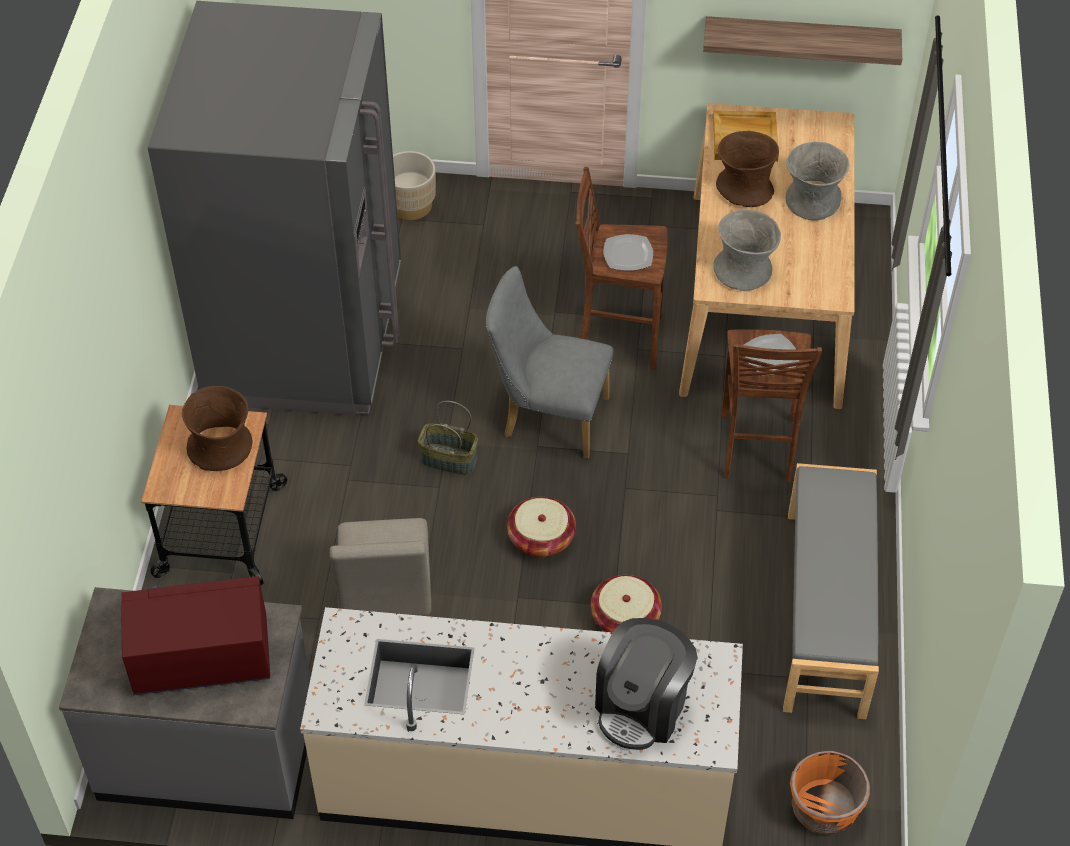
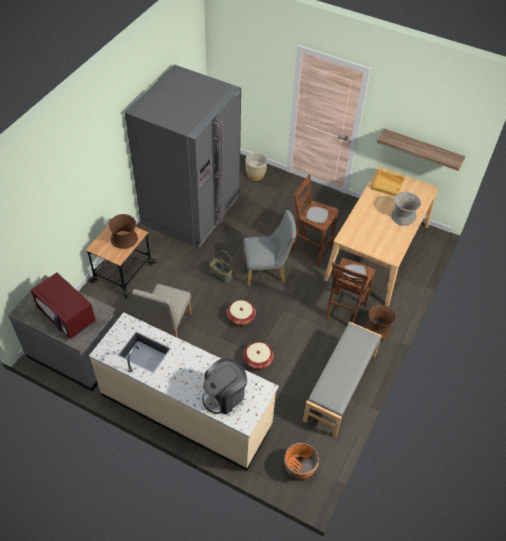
camera: 20 degrees right, 0 degrees up
(201, 659) = (67, 315): red microwave -> red microwave turned 150 degrees counterclockwise
(548, 416) = (267, 271): grey chair -> grey chair turned 135 degrees clockwise
(744, 189) = (377, 204): brown vase -> brown vase (378, 328)
(744, 270) = (360, 236): grey vase -> none

